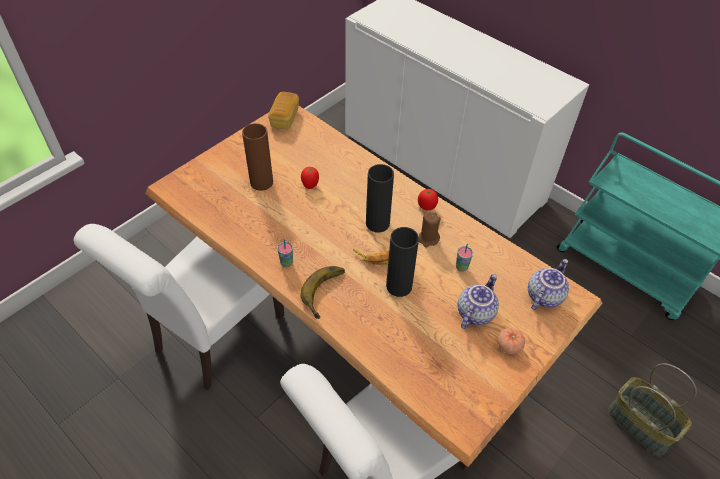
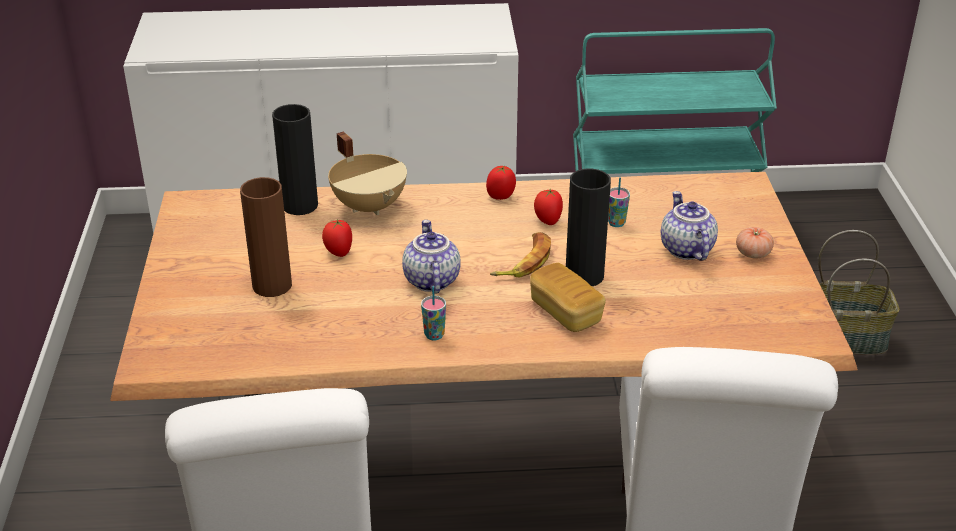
camera: 45 degrees left, 15 degrees down
(284, 118) = (192, 211): bread -> bread (565, 312)
(327, 293) = (524, 329): banana -> none
(359, 168) = (370, 206): none -> beige cooking pot
(377, 223) = (474, 240): black vase -> black vase (300, 205)
(428, 239) = (547, 221): brown candle -> tomato
(543, 295) = (719, 198): teapot -> teapot (430, 280)

